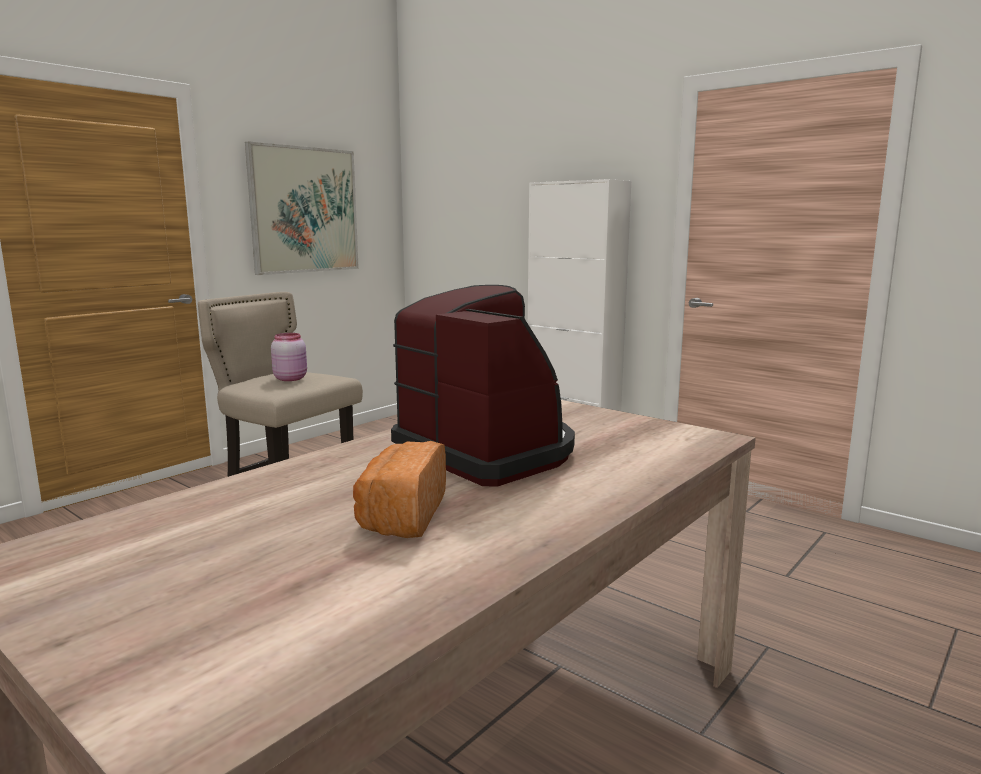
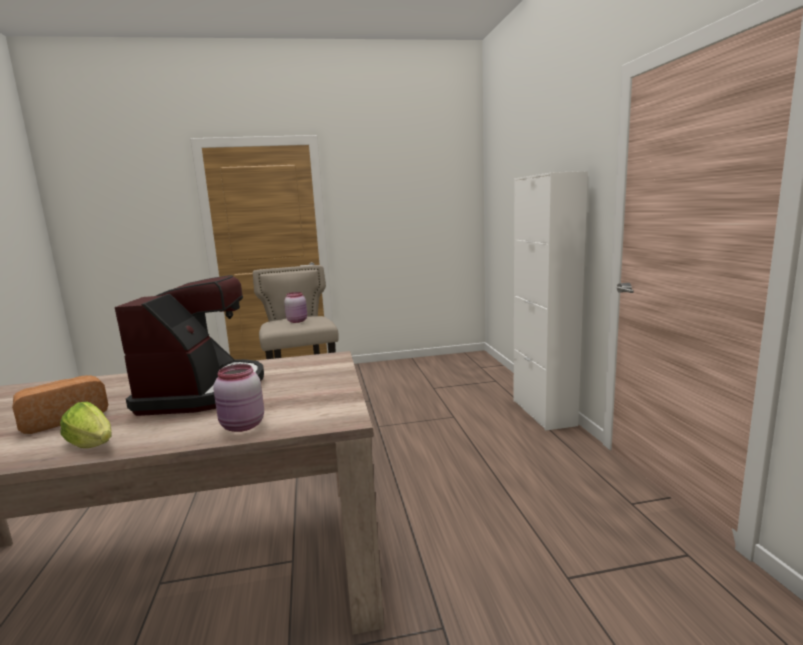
camera: 40 degrees right, 0 degrees up
(304, 210) = (397, 206): picture -> none
(550, 518) = (93, 444): none -> lettuce
(649, 463) = (242, 426): none -> pink jar

